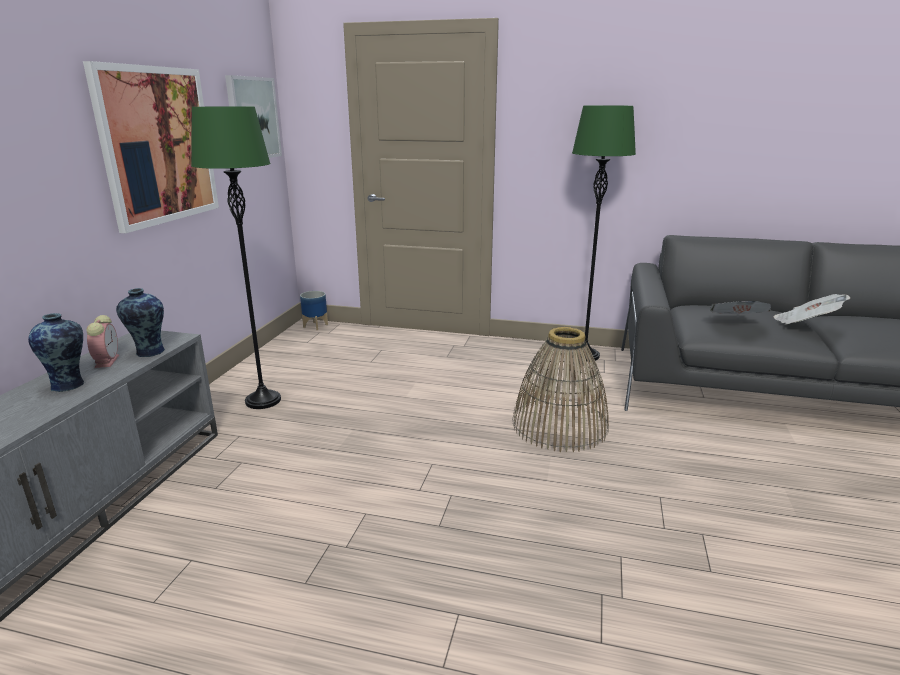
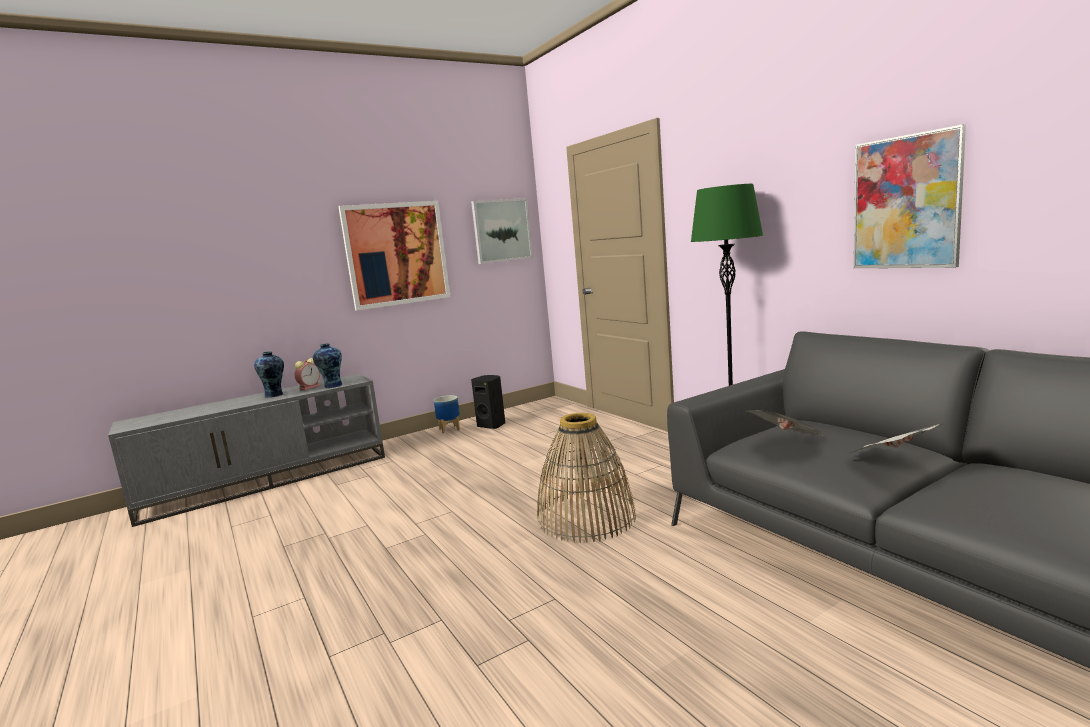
camera: 45 degrees right, 10 degrees down
(263, 400) = (438, 444): green floor lamp -> none
(290, 364) = (492, 425): none -> black speaker
(315, 326) = (554, 402): planter -> planter (450, 429)
(747, 136) = (906, 202): none -> picture

